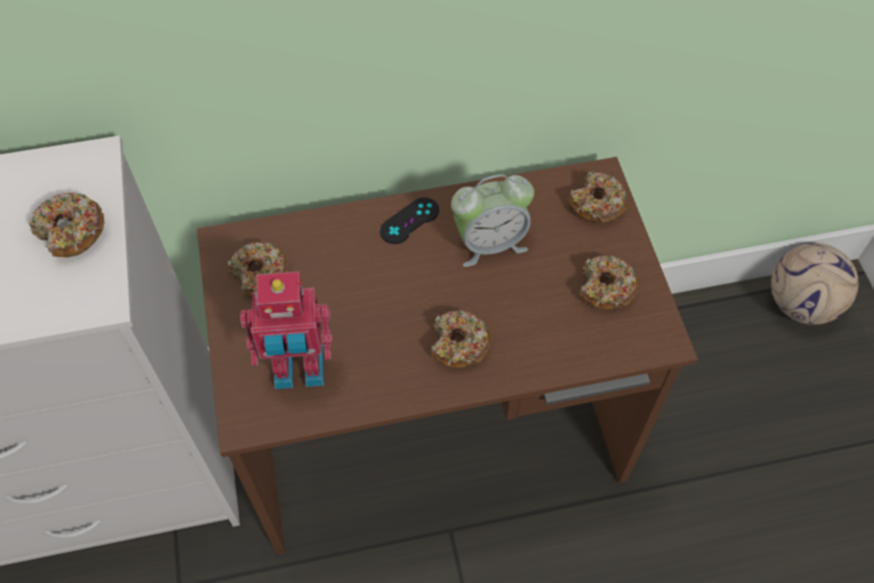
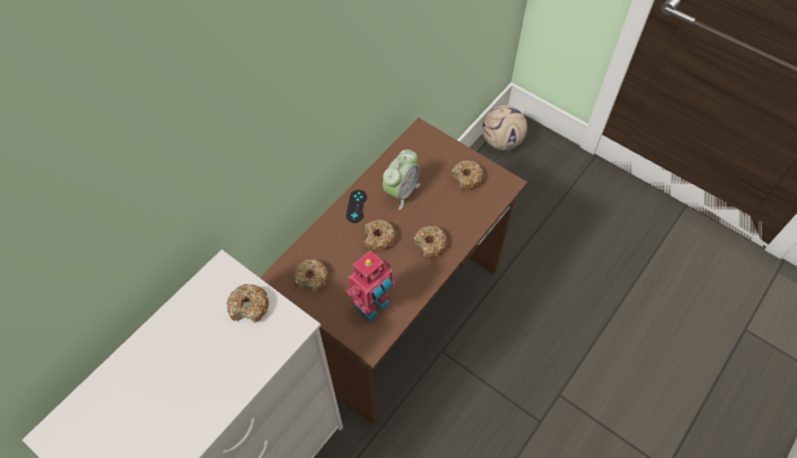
camera: 40 degrees left, 0 degrees up
(597, 204) = (430, 144): donut -> donut (379, 238)

